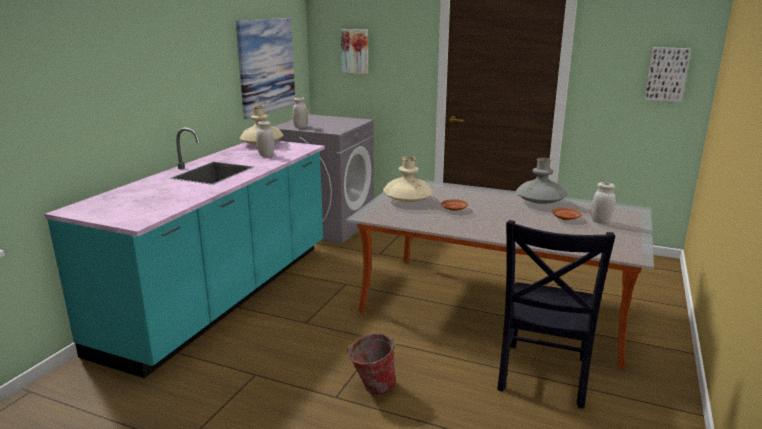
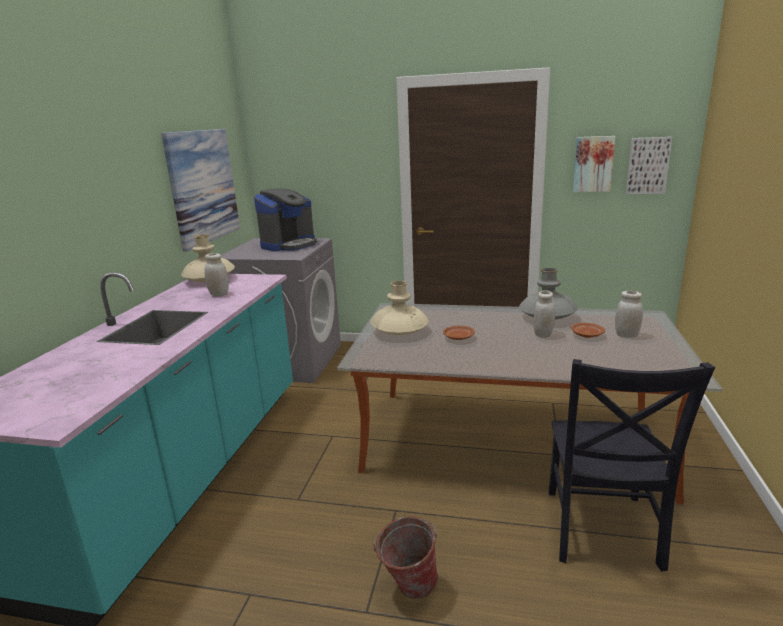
camera: 10 degrees left, 0 degrees up
(300, 127) = (251, 254): white jar -> white jar (543, 334)
(335, 122) = (289, 245): none -> coffee machine
(355, 51) = (303, 163): picture -> picture (593, 164)

